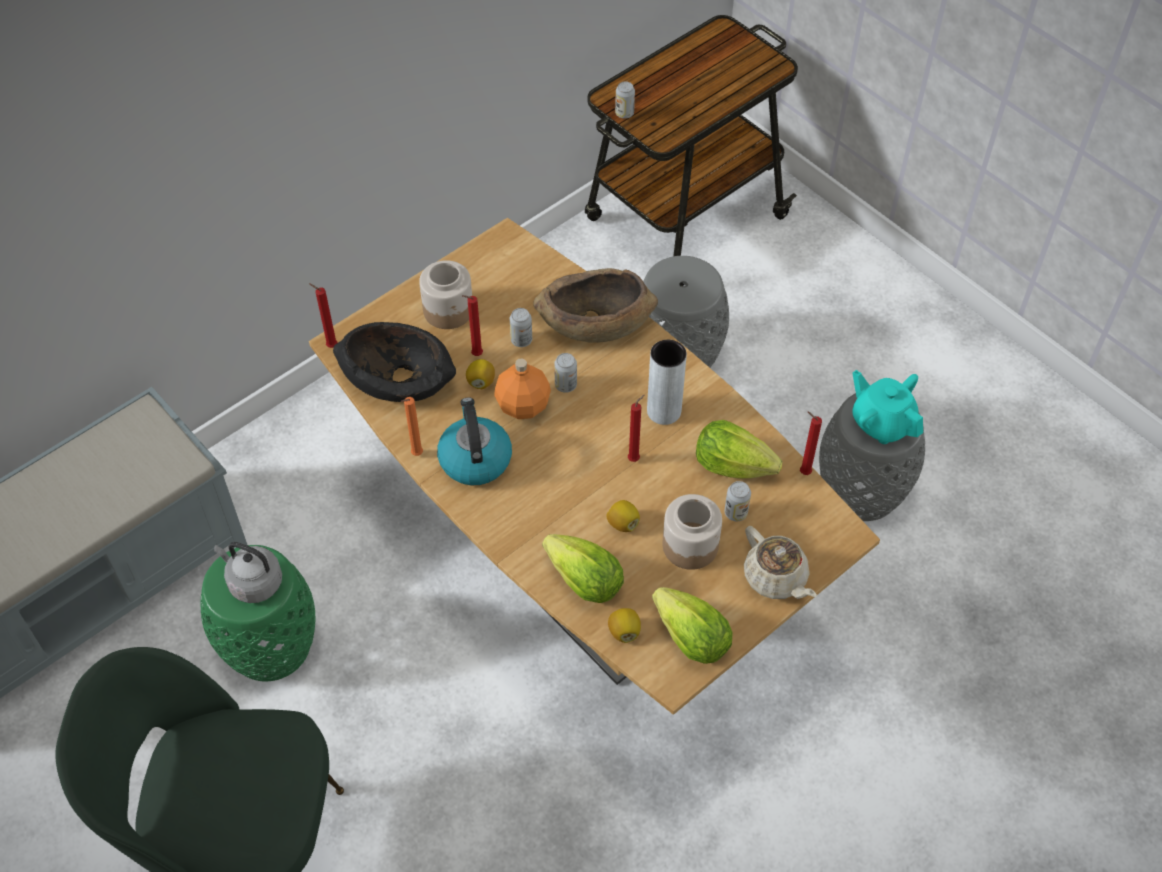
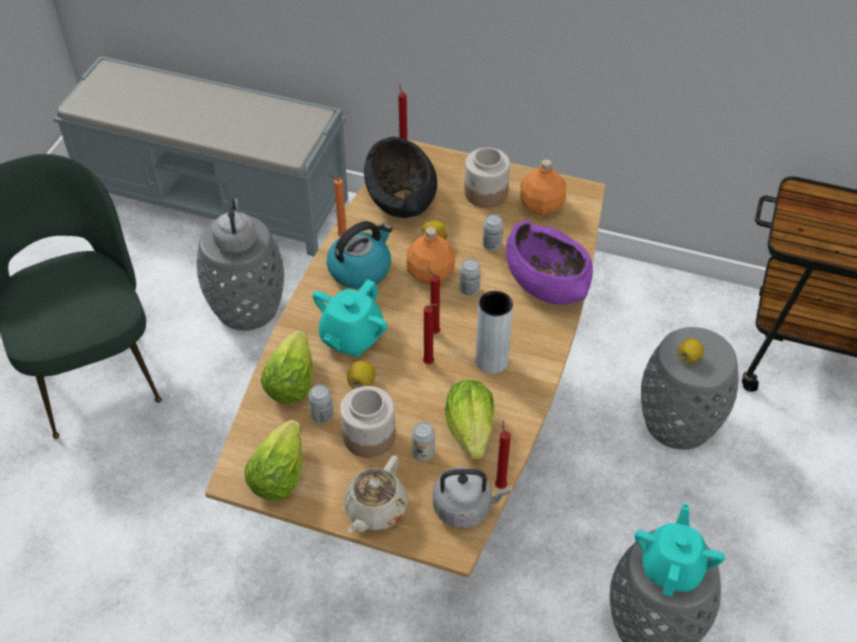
camera: 60 degrees right, 5 degrees down
(270, 646) = (247, 307): green stool -> grey stool
(475, 355) = (456, 226): red candle -> red candle (433, 331)
(499, 278) = (541, 206): none -> orange bottle
(560, 506) = (351, 337): none -> turquoise teapot
(594, 322) = (545, 279): brown bowl -> purple bowl
(624, 113) = (791, 206): can -> can (322, 416)
(624, 631) = (260, 428): lemon -> lemon (688, 358)
(812, 509) = (465, 507): none -> grey kettle

